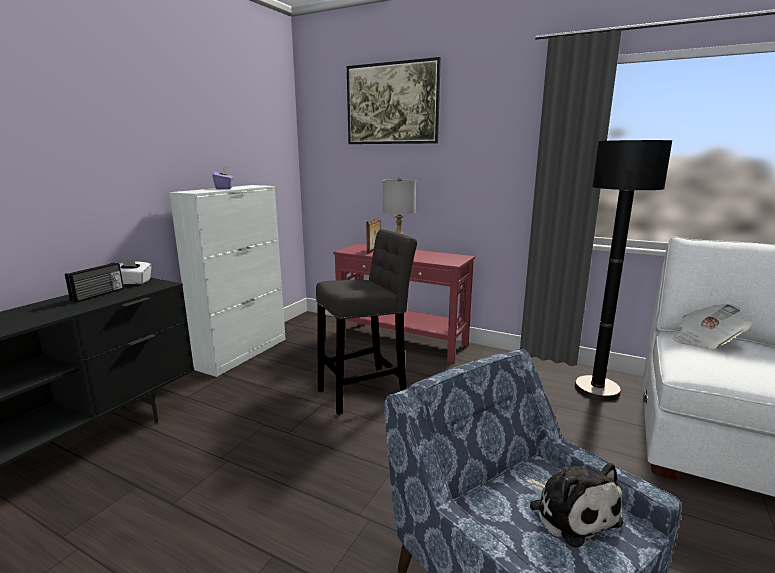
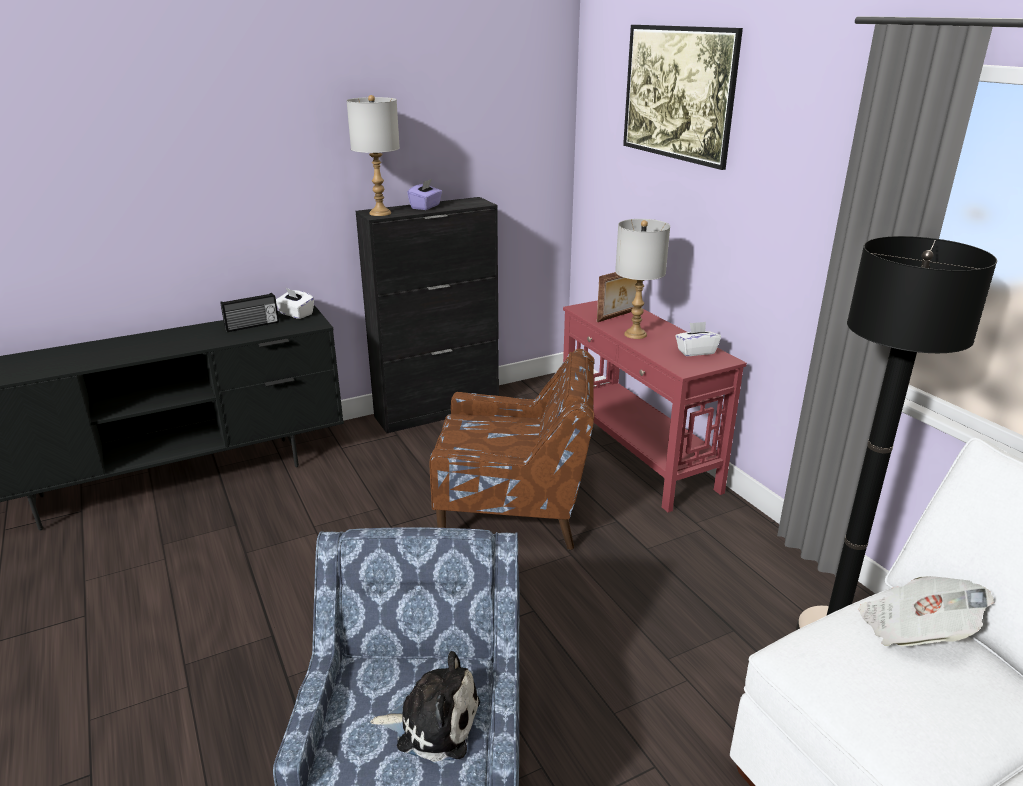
camera: 35 degrees right, 10 degrees up
(195, 191) = (380, 213): none -> grey table lamp
(243, 353) = (438, 411): white cabinet -> black cabinet
(366, 391) = (515, 510): grey stool -> brown armchair
(443, 256) = (695, 351): none -> white tissue box
(570, 511) = (433, 723): plush toy -> plush toy turned 90 degrees counterclockwise

